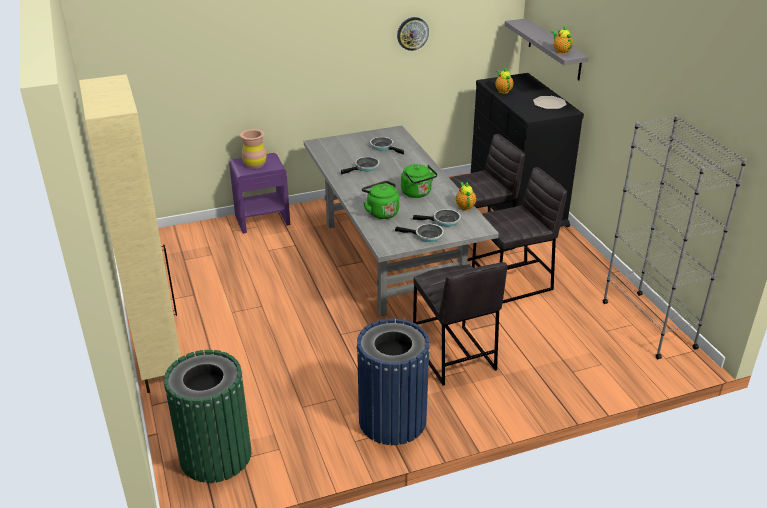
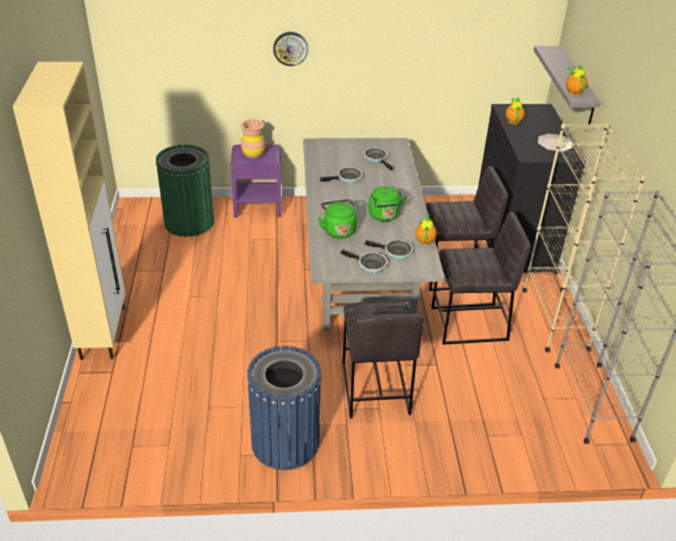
camera: 15 degrees right, 5 degrees up
(216, 455) = (111, 436): green trash can -> green trash can (189, 222)
(412, 33) = (431, 46): wall clock -> wall clock (290, 48)
(584, 264) = (554, 319): none -> beige bookcase

